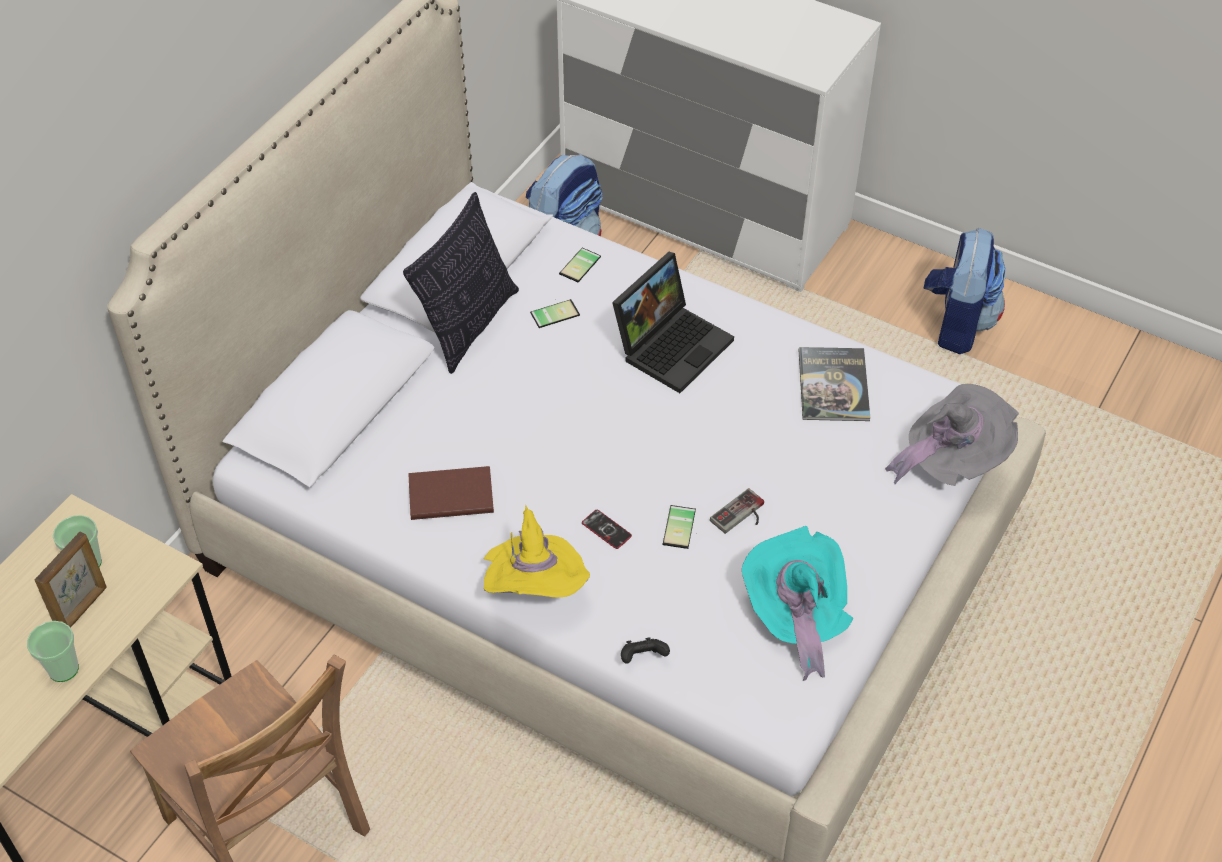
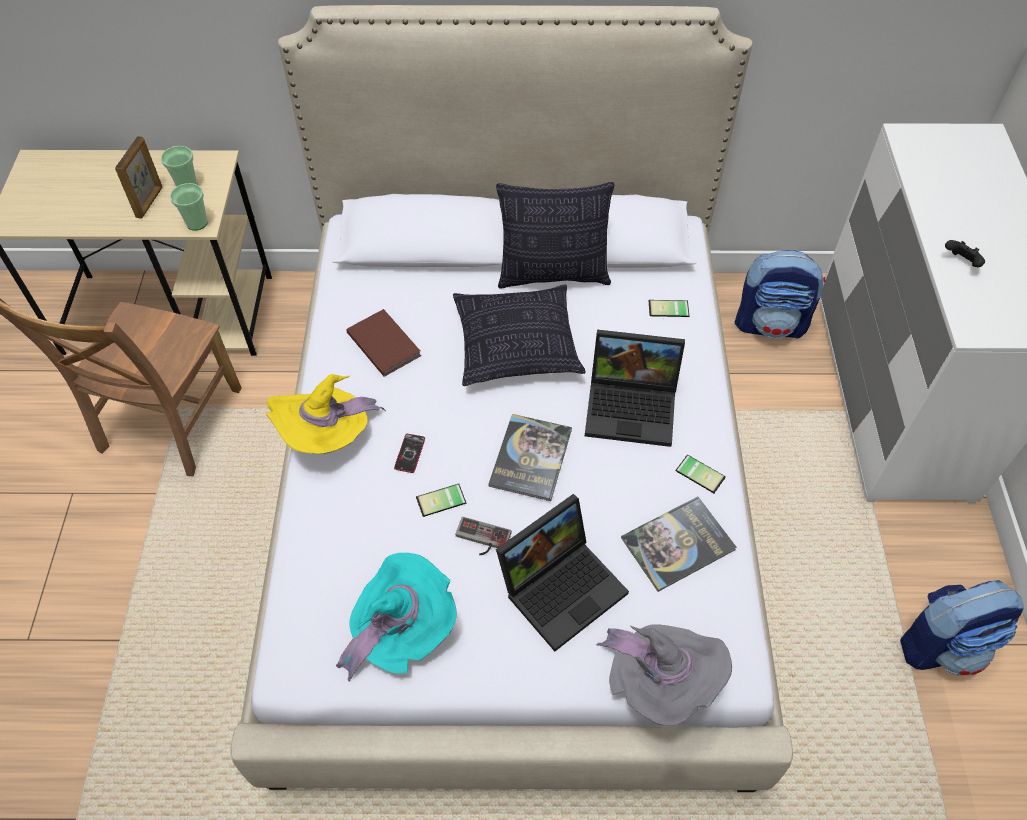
camera: 60 degrees right, 5 degrees up
(63, 669) = (99, 218): cup -> cup (196, 223)
(83, 609) = (150, 202): picture frame -> picture frame turned 75 degrees counterclockwise
(537, 393) = (517, 346): none -> pillow
(554, 312) = (606, 317): phone -> phone (701, 472)
(643, 658) = (299, 537): black game controller -> black game controller (961, 263)
(677, 441) = (530, 458): none -> book
(823, 481) = (562, 585): none -> laptop

